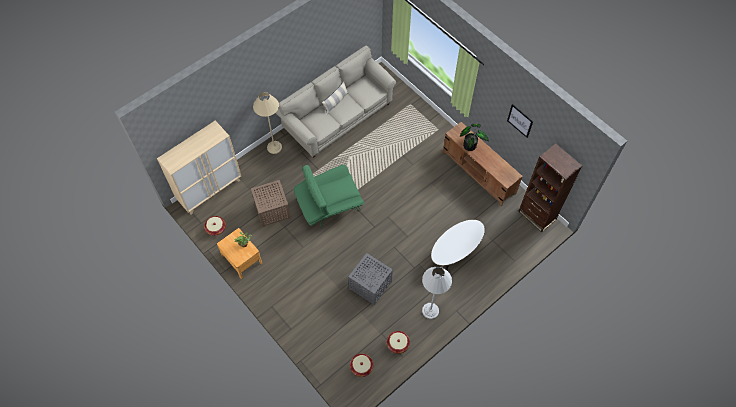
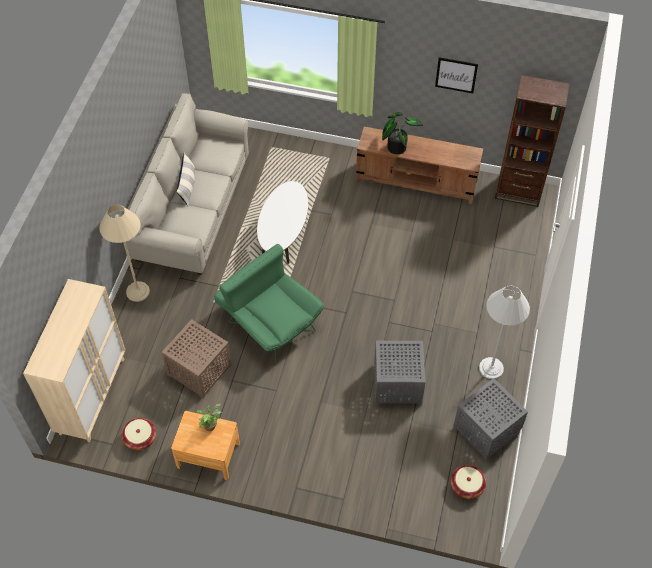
camera: 35 degrees left, 5 degrees down
(329, 205) = (268, 321): green armchair -> green armchair turned 105 degrees clockwise
(398, 344) = (486, 431): basket -> grey side table
(455, 252) = (464, 284): white coffee table -> white coffee table (283, 235)

